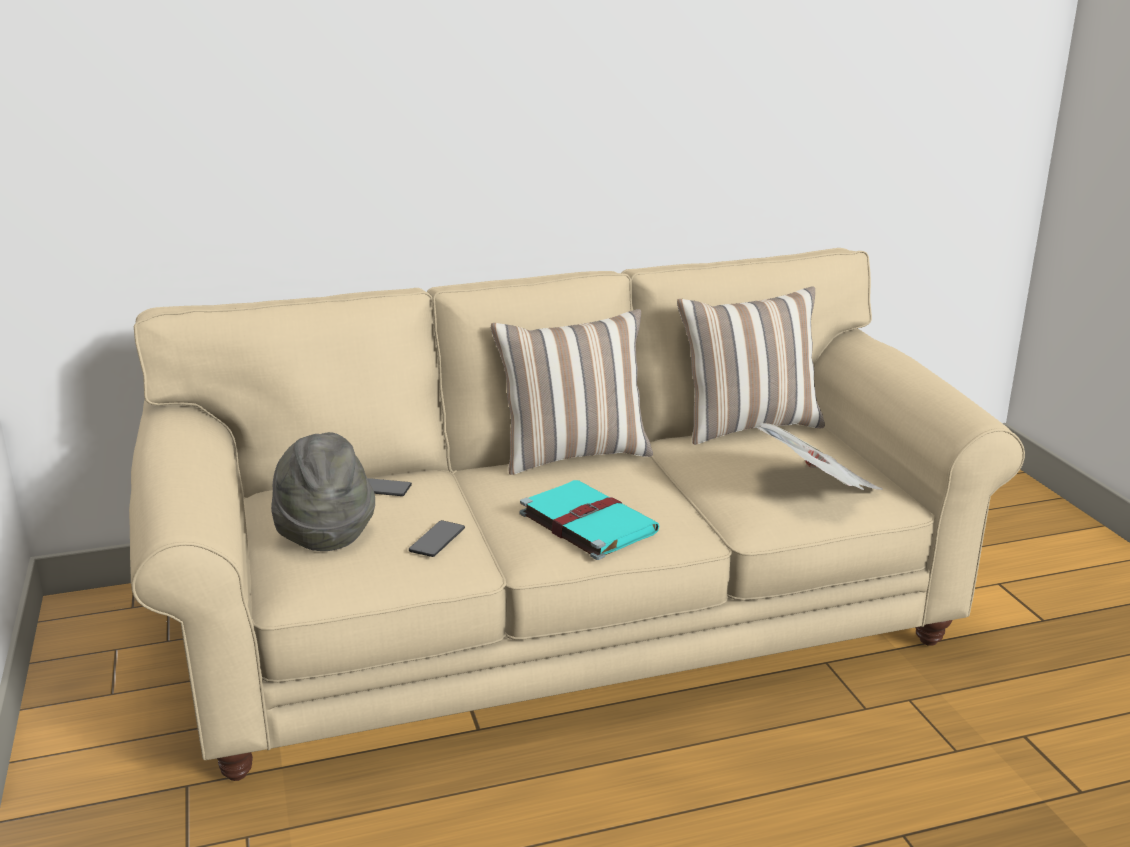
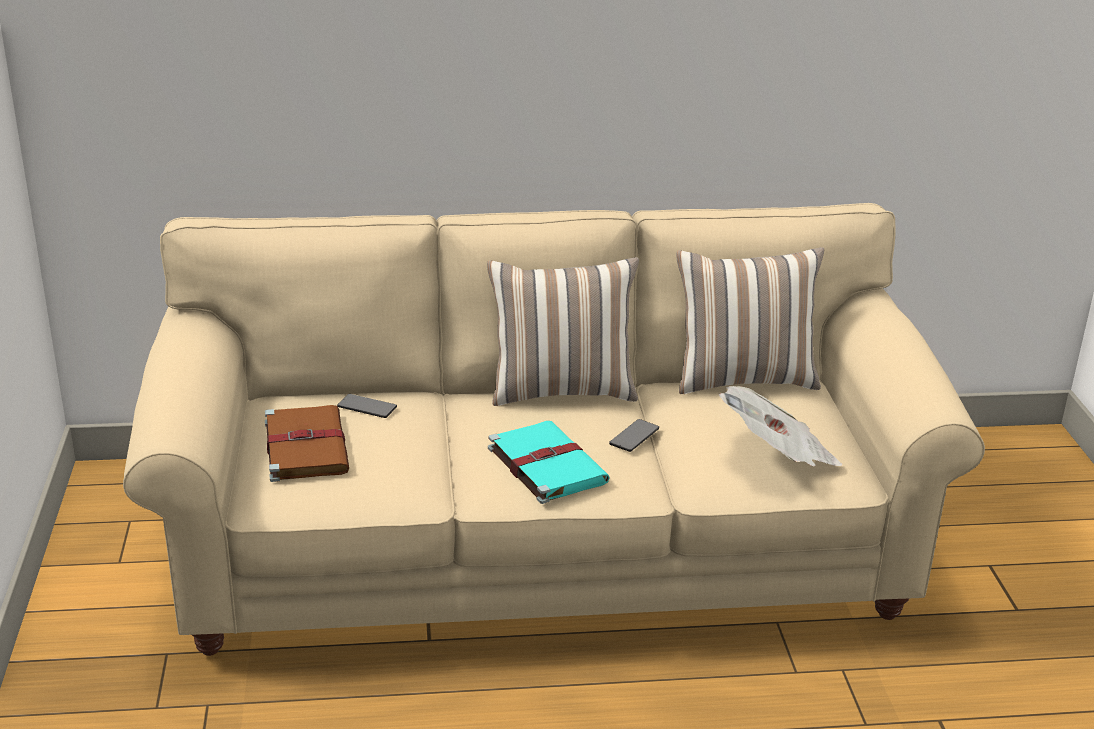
camera: 10 degrees right, 5 degrees up
(324, 531) = (305, 446): grey hat -> brown book
(437, 540) = (402, 466): phone -> phone (634, 436)

